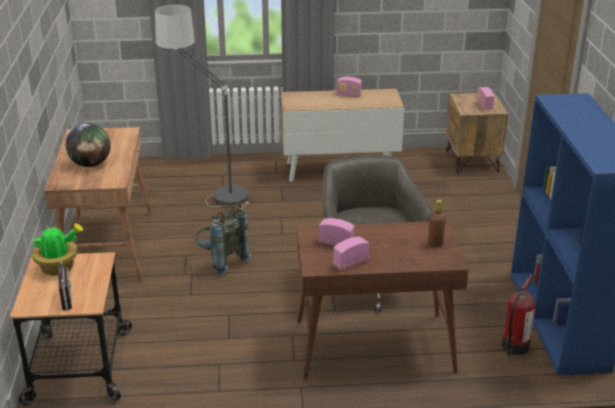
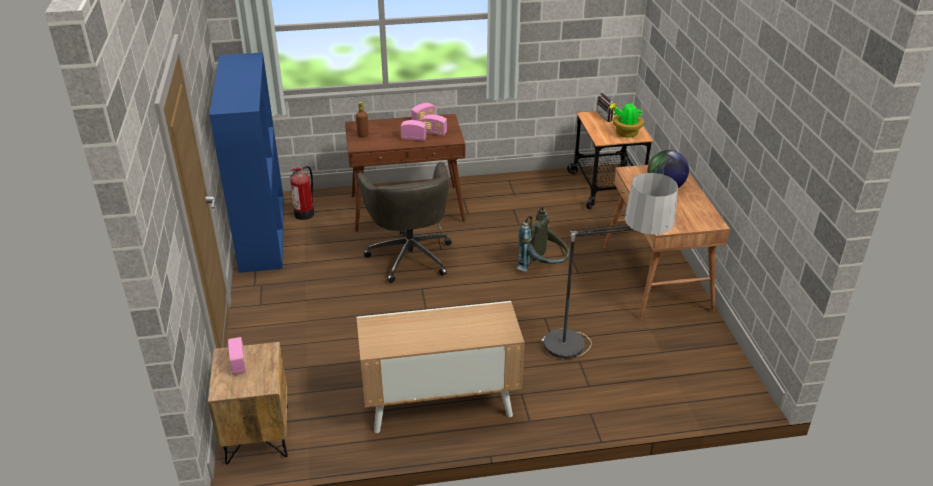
camera: 175 degrees right, 5 degrees up
(348, 95) = (428, 339): radio -> radio (413, 138)

